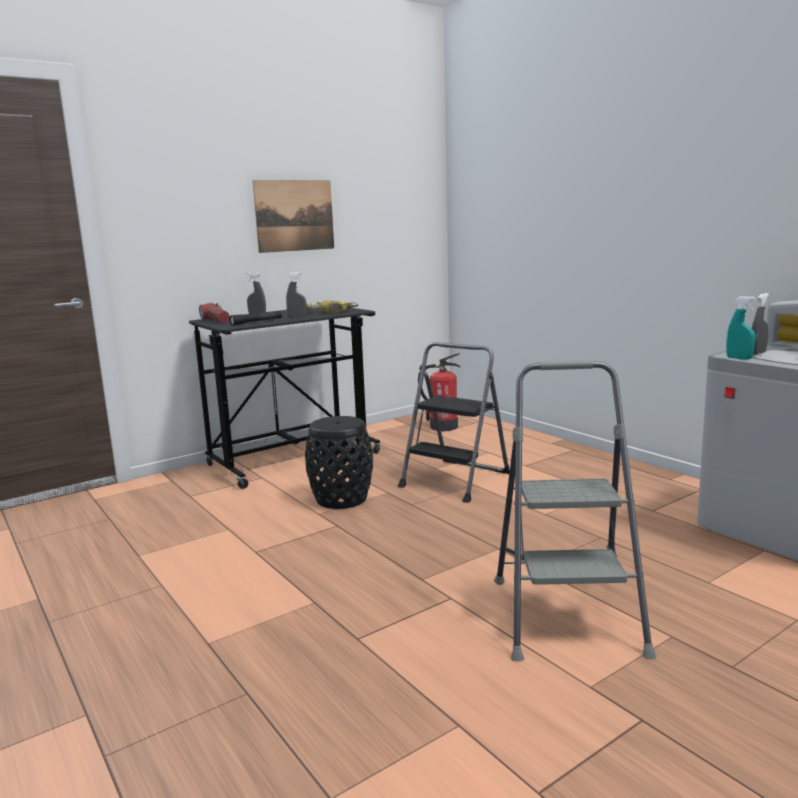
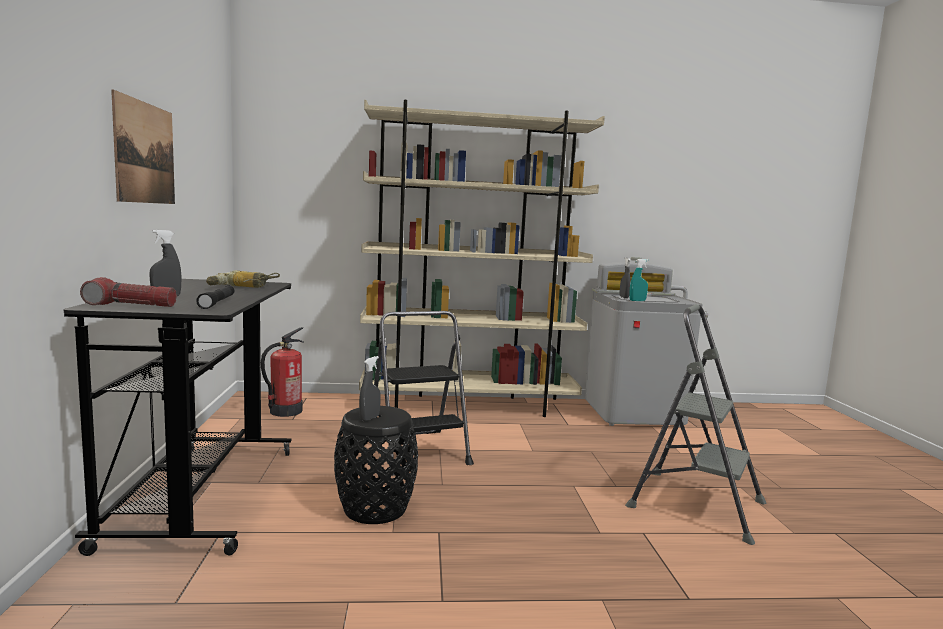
camera: 60 degrees left, 5 degrees down
(297, 317) = (241, 294): grey spray bottle -> grey spray bottle (369, 418)
(597, 463) = (469, 405): none -> beige bookcase

